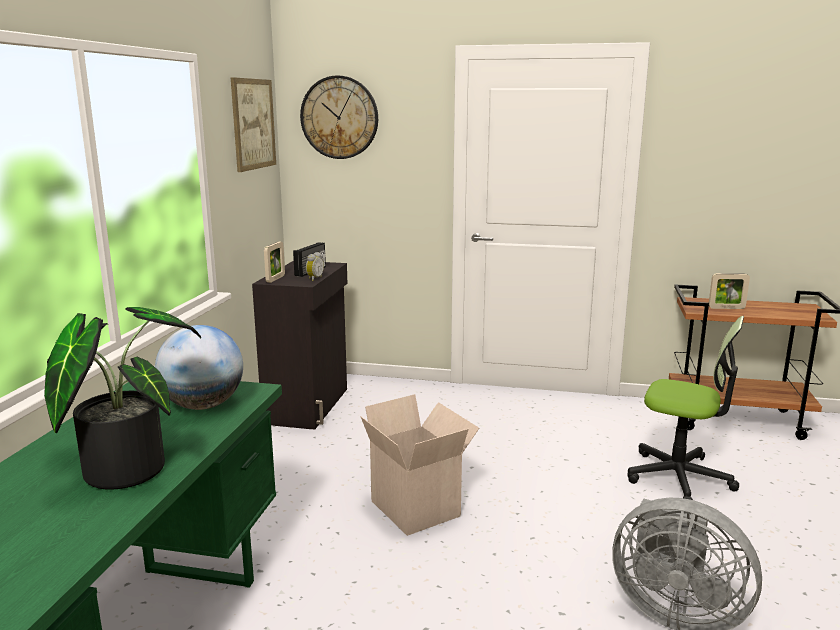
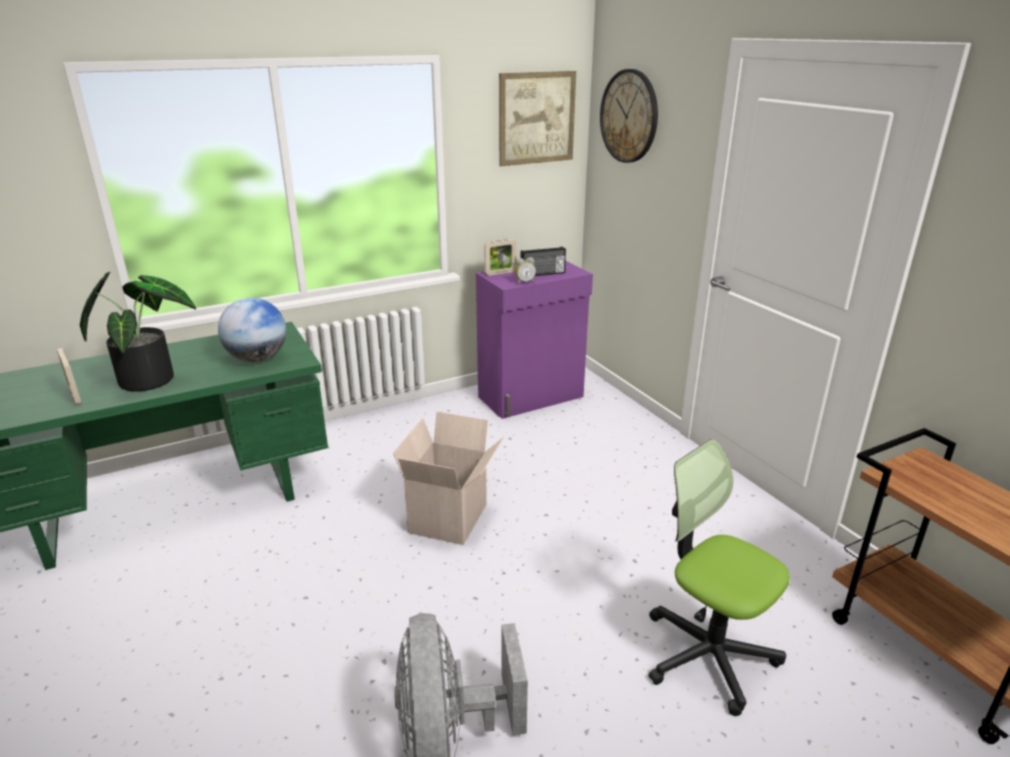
camera: 50 degrees right, 10 degrees up
(309, 405) = (532, 397): black cabinet -> purple cabinet
(679, 477) = (708, 654): office chair -> office chair turned 150 degrees clockwise
(726, 308) = (946, 492): picture frame -> picture frame (75, 397)

